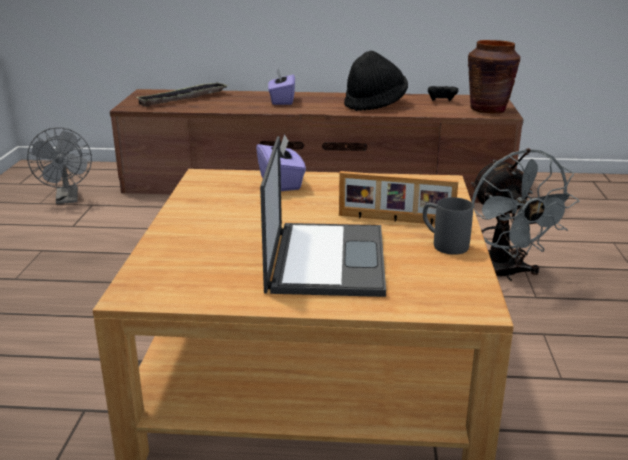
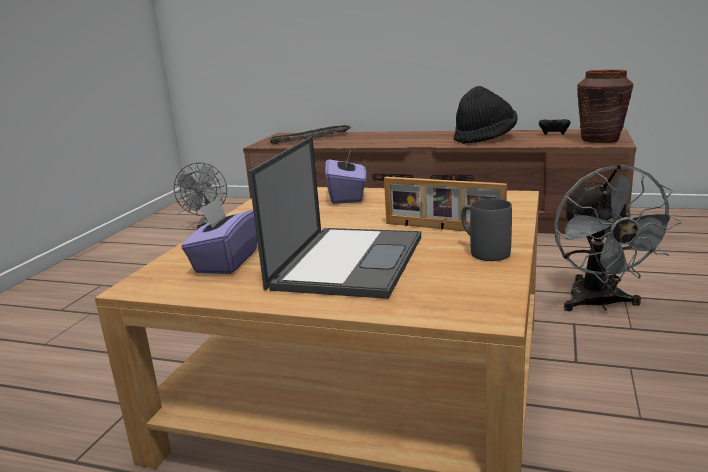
camera: 15 degrees right, 5 degrees down
(281, 101) = (397, 138): purple tissue box -> purple tissue box (226, 262)

